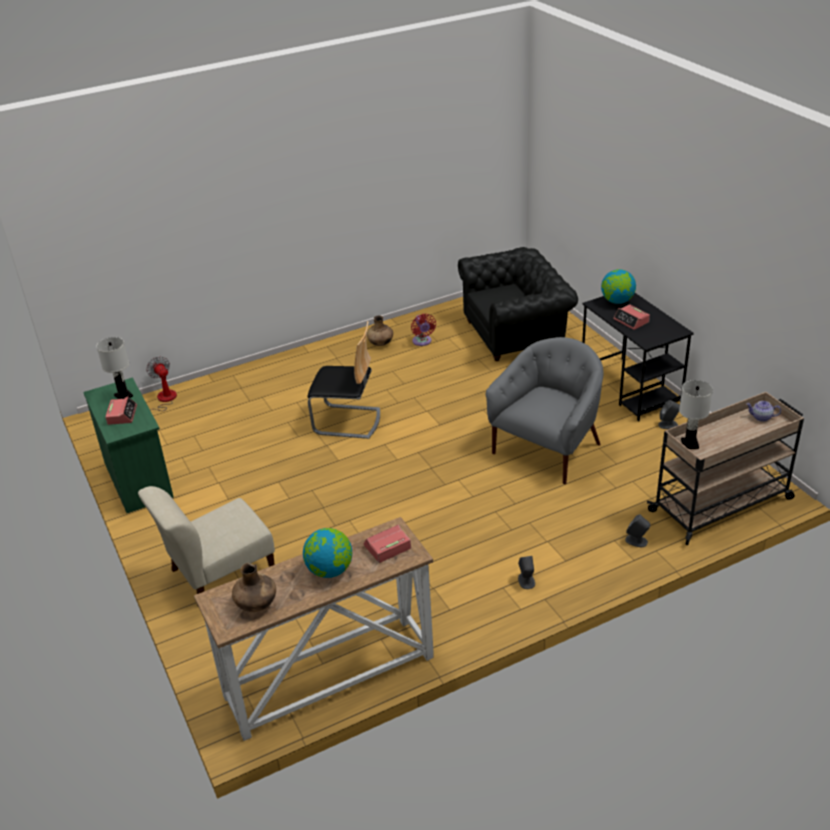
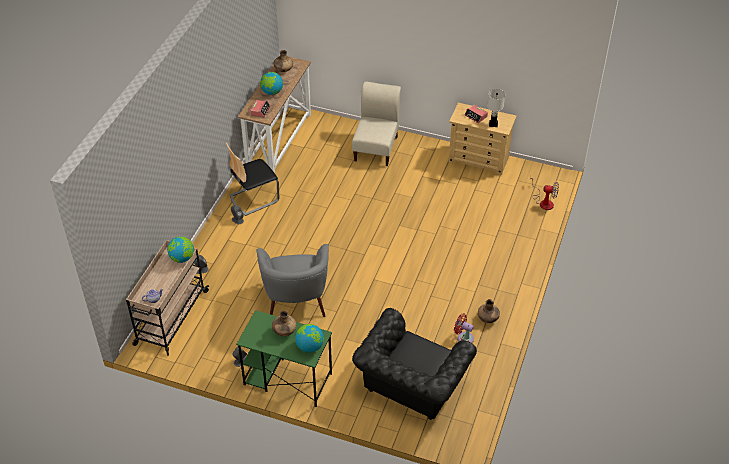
camera: 135 degrees right, 10 degrees up
(138, 479) = (479, 159): green dresser -> beige dresser
(347, 421) = (426, 250): chair -> chair (254, 198)
(630, 389) = (287, 379): black desk -> green desk
(631, 321) = (284, 331): alarm clock -> brown vase
(689, 444) = (182, 258): white table lamp -> globe

